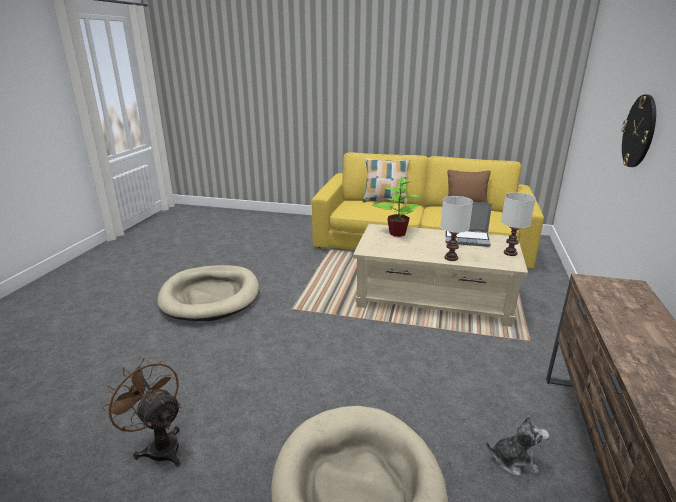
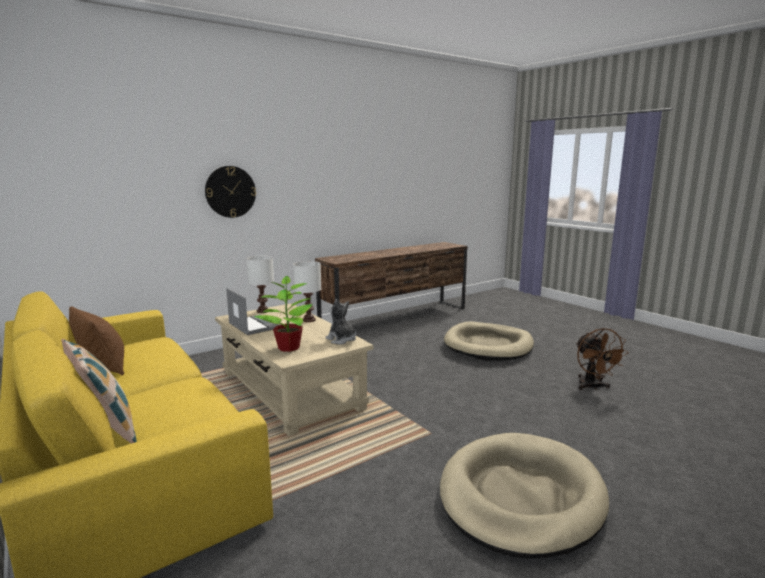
camera: 140 degrees left, 10 degrees down
(513, 460) = (409, 332): plush toy -> plush toy (341, 340)

